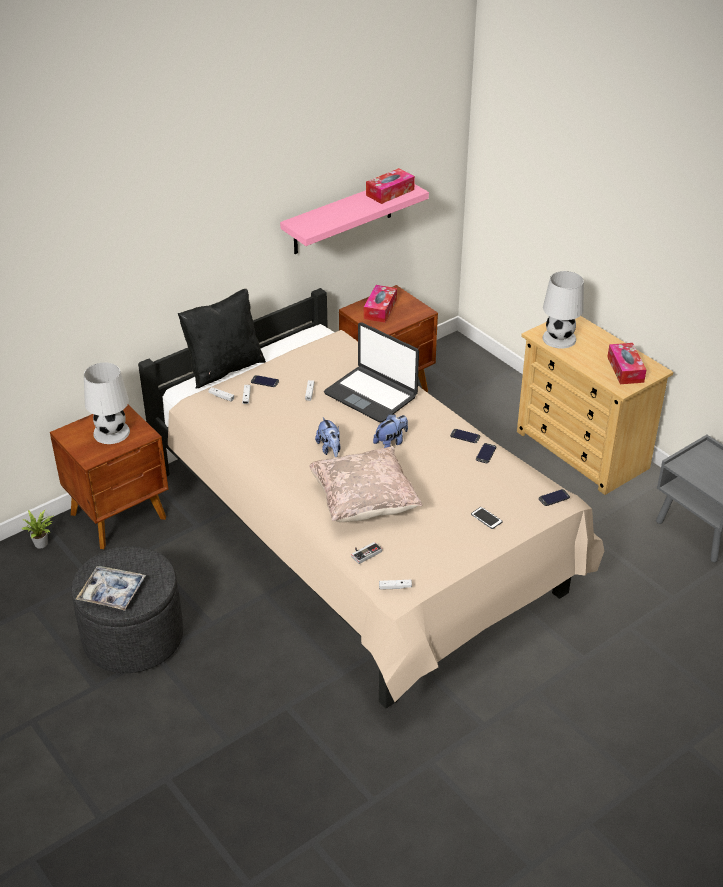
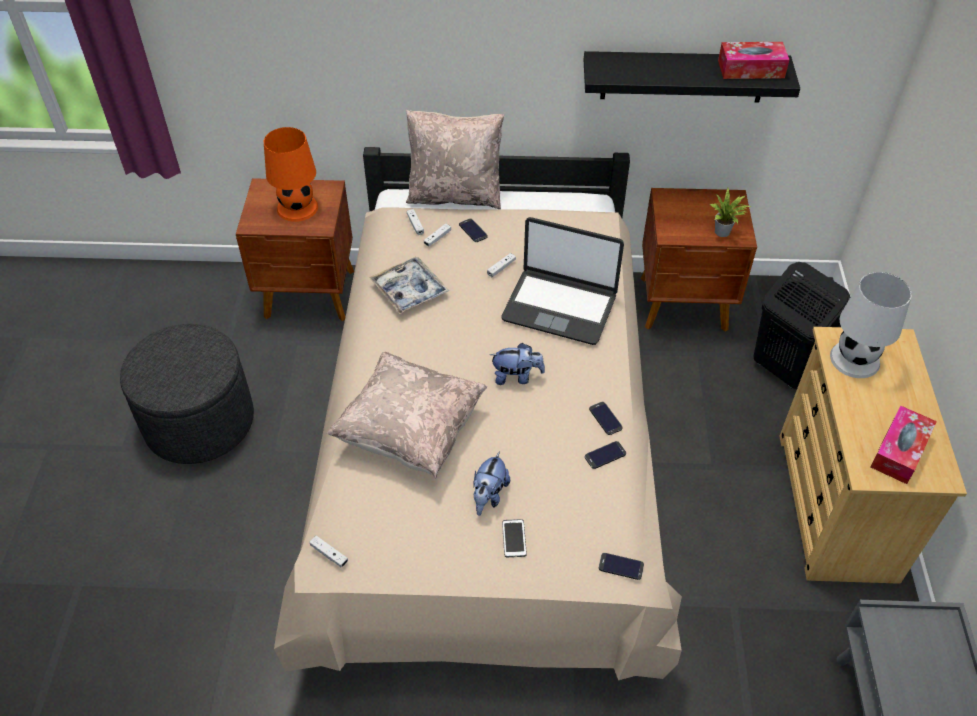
camera: 40 degrees right, 10 degrees up
(43, 544) = (228, 284): potted plant -> potted plant (724, 233)
(112, 432) = (298, 207): white table lamp -> orange table lamp
(112, 592) = (154, 371): tray -> tray (409, 290)
(224, 368) = (455, 195): black pillow -> beige pillow
(329, 449) = (448, 345): plush toy -> plush toy (489, 496)
(343, 216) = (683, 76): pink shelf -> black shelf
(364, 552) = (347, 490): game controller -> none
(371, 395) = (560, 306): laptop -> laptop turned 60 degrees counterclockwise
(380, 309) = (695, 210): tissue box -> none
(482, 395) = (783, 369): none -> black laundry basket

